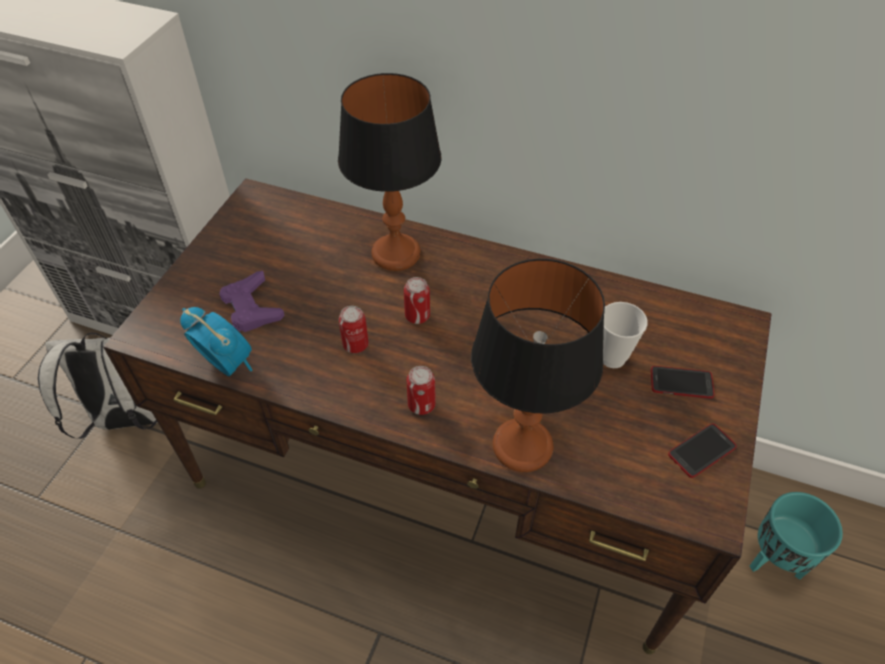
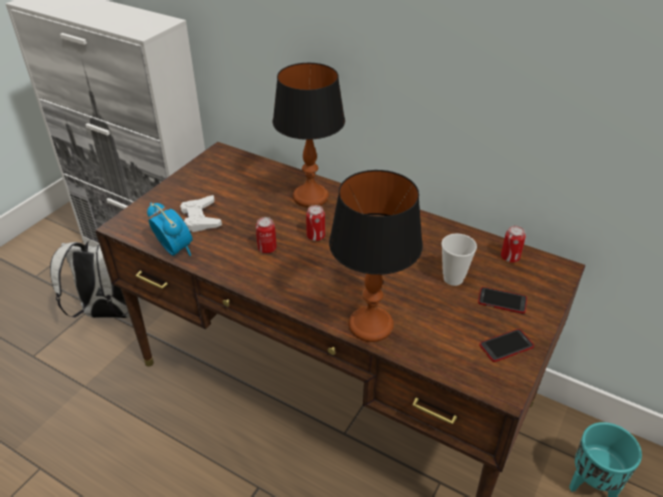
camera: 10 degrees right, 10 degrees down
(251, 307) = (201, 218): purple game controller -> white game controller
(421, 404) = (304, 290): can -> can (510, 257)

